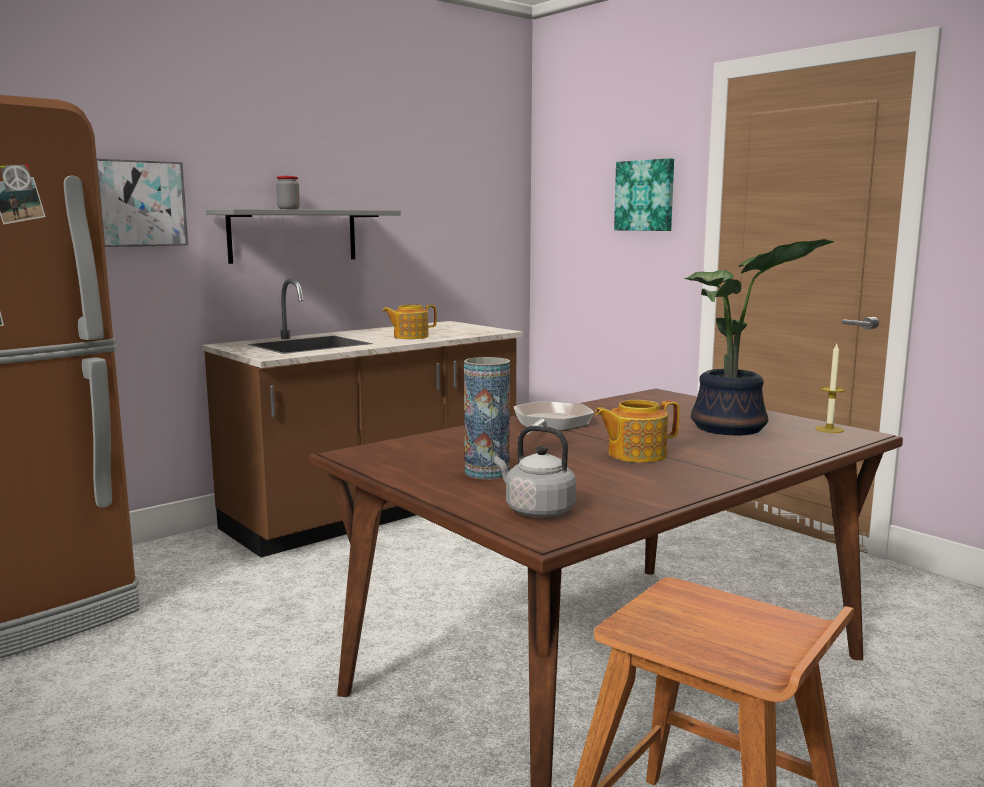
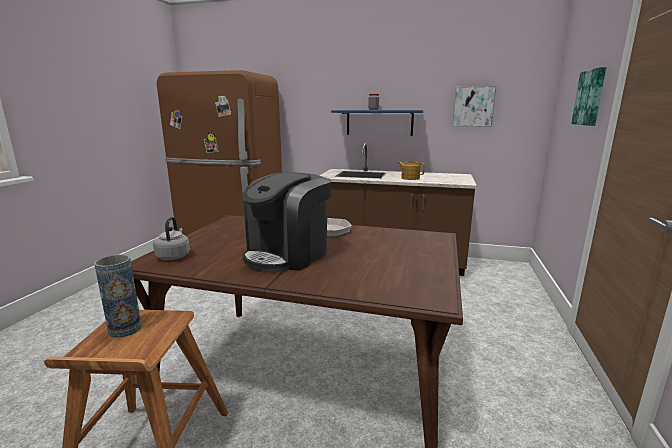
camera: 55 degrees right, 5 degrees up
(140, 203) = (312, 108): picture -> picture (473, 106)
(293, 235) = (379, 122): grey shelf -> blue shelf
(487, 472) = (225, 238): vase -> vase (125, 329)
(635, 454) = (288, 255): teapot -> coffee machine
(731, 429) = (380, 264): potted plant -> none
(829, 429) = (431, 289): candle -> none

